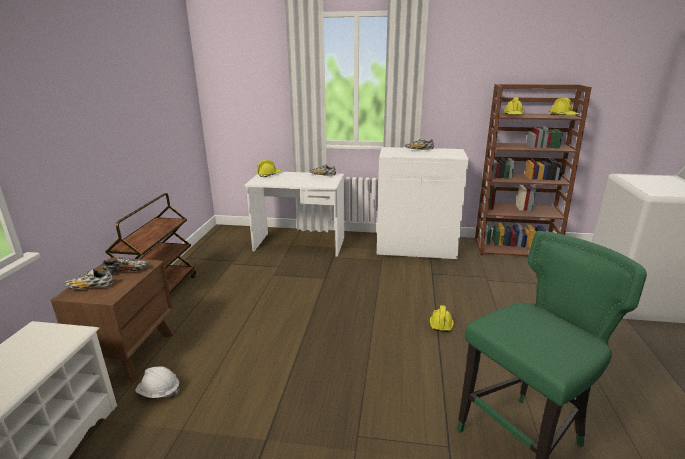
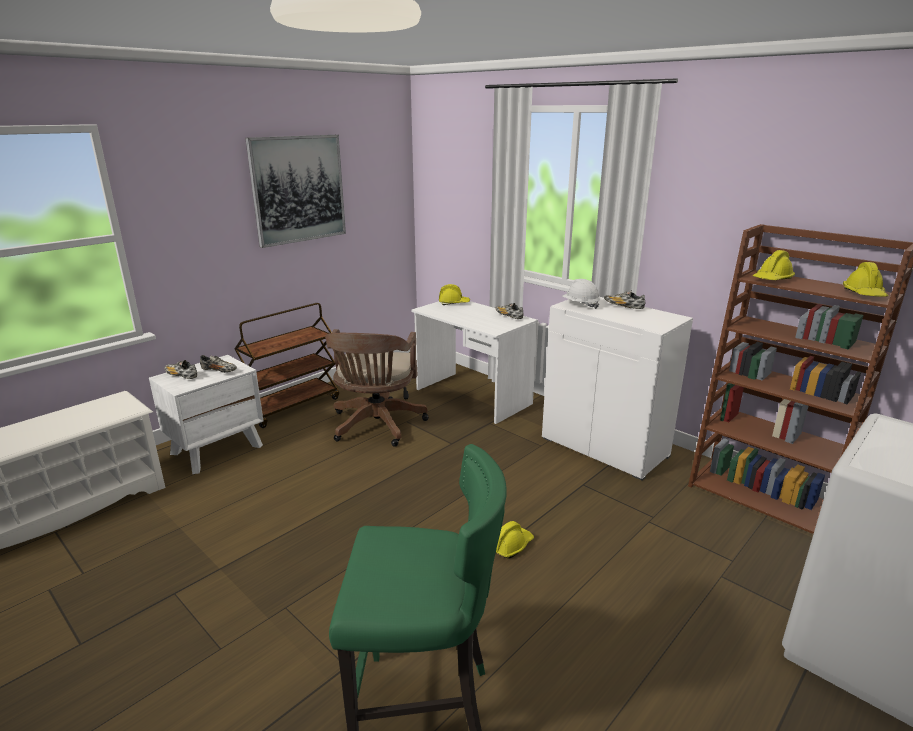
camera: 35 degrees right, 0 degrees up
(128, 87) = (298, 189): none -> picture
(130, 352) = (217, 449): brown nightstand -> white nightstand
(159, 392) = (199, 491): white hard hat -> white hard hat (580, 305)
(255, 285) = (376, 426): none -> brown office chair

